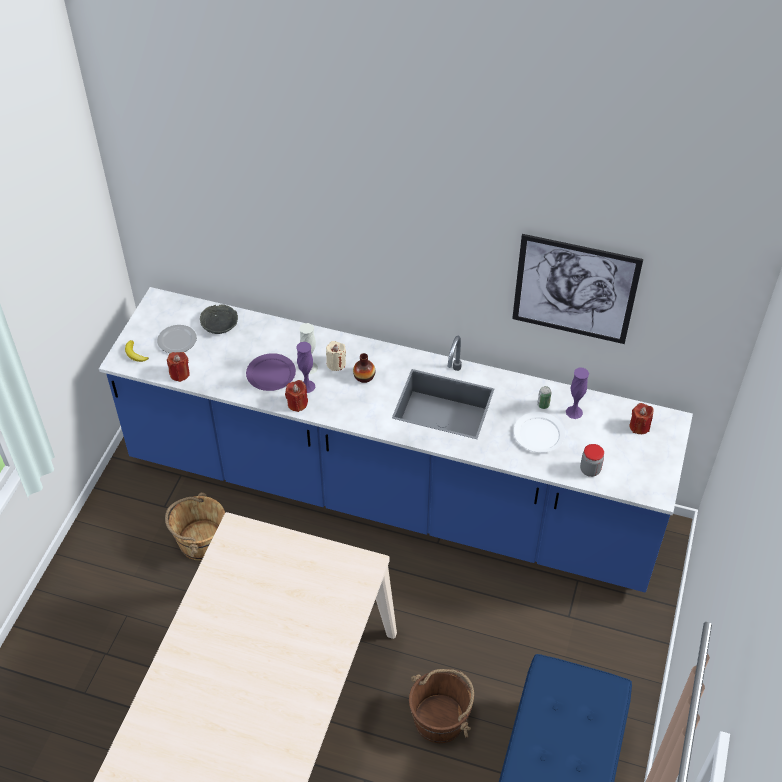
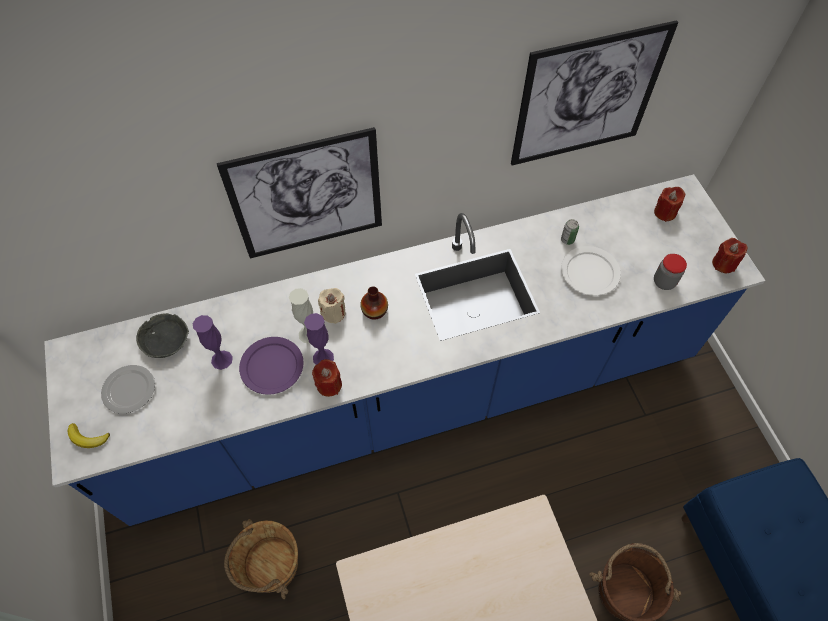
camera: 35 degrees left, 10 degrees up
(180, 374) = (164, 430): red candle -> red candle (723, 264)
(351, 267) = (307, 196): none -> picture
(574, 412) = (600, 231): purple vase -> purple vase (221, 360)

